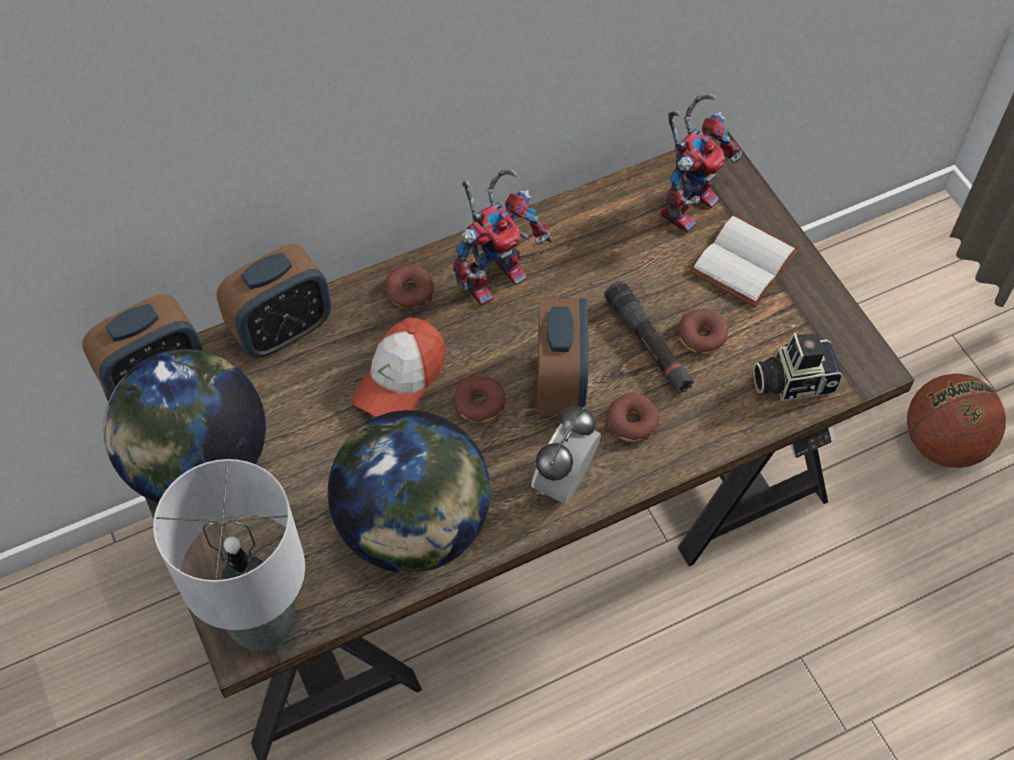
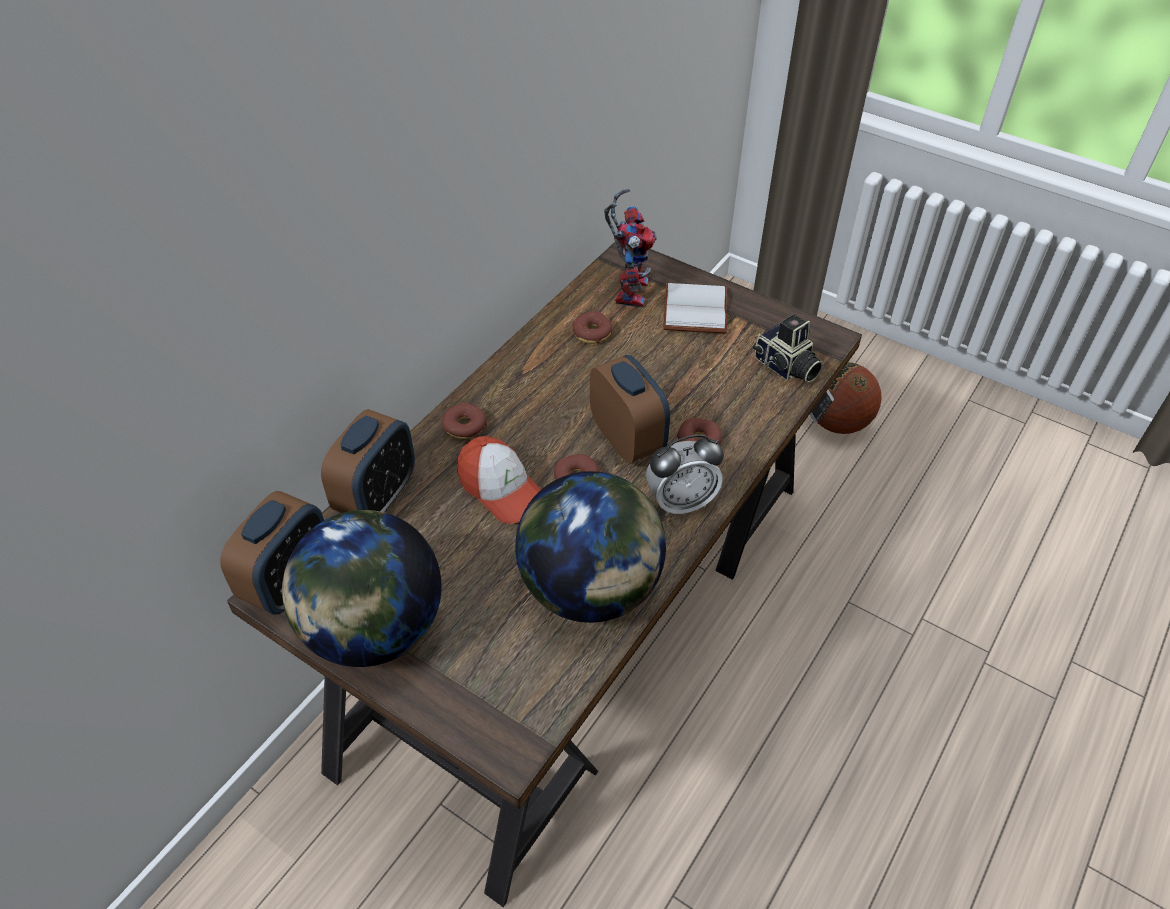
camera: 30 degrees left, 10 degrees down
(264, 623) = (520, 724): grey table lamp -> none
(400, 379) = (501, 489): cap -> cap turned 45 degrees counterclockwise
(495, 274) = (523, 388): toy robot -> none
(564, 481) = (681, 502): alarm clock -> alarm clock turned 105 degrees counterclockwise
(648, 344) = (670, 387): black flashlight -> none
(702, 336) = (703, 366): donut -> donut (592, 333)
(792, 380) = (786, 367): camera -> camera turned 90 degrees counterclockwise

